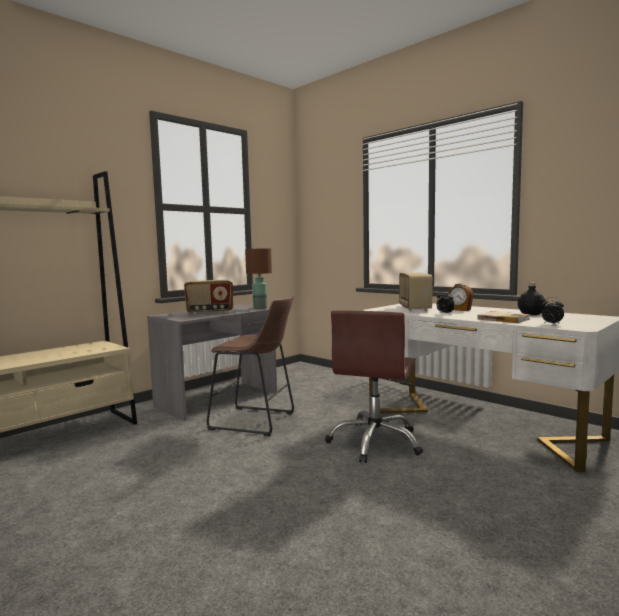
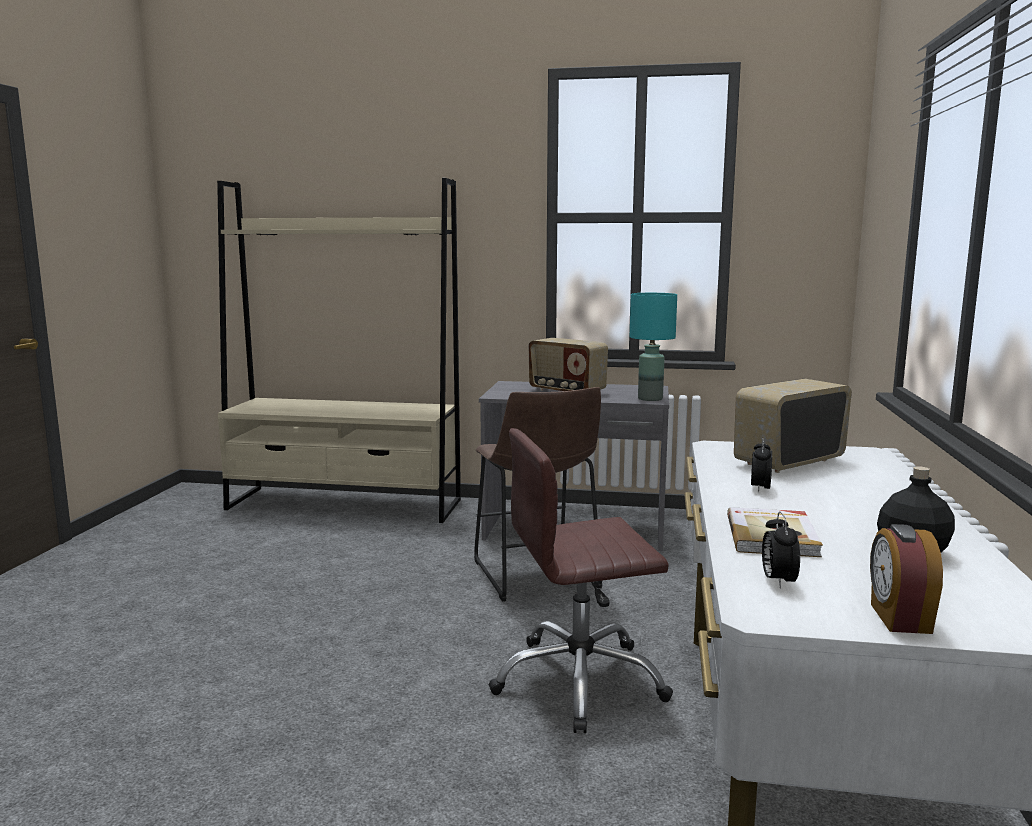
camera: 55 degrees right, 5 degrees up
(260, 308) = (649, 399): brown table lamp -> turquoise table lamp
(460, 310) = (843, 492): alarm clock -> alarm clock (898, 618)

